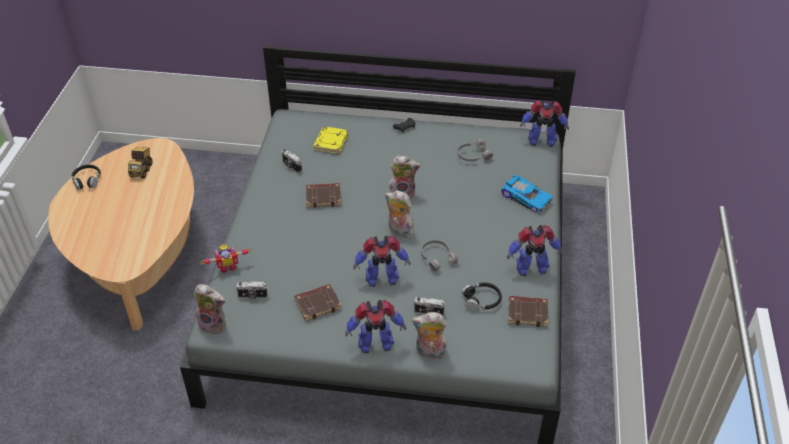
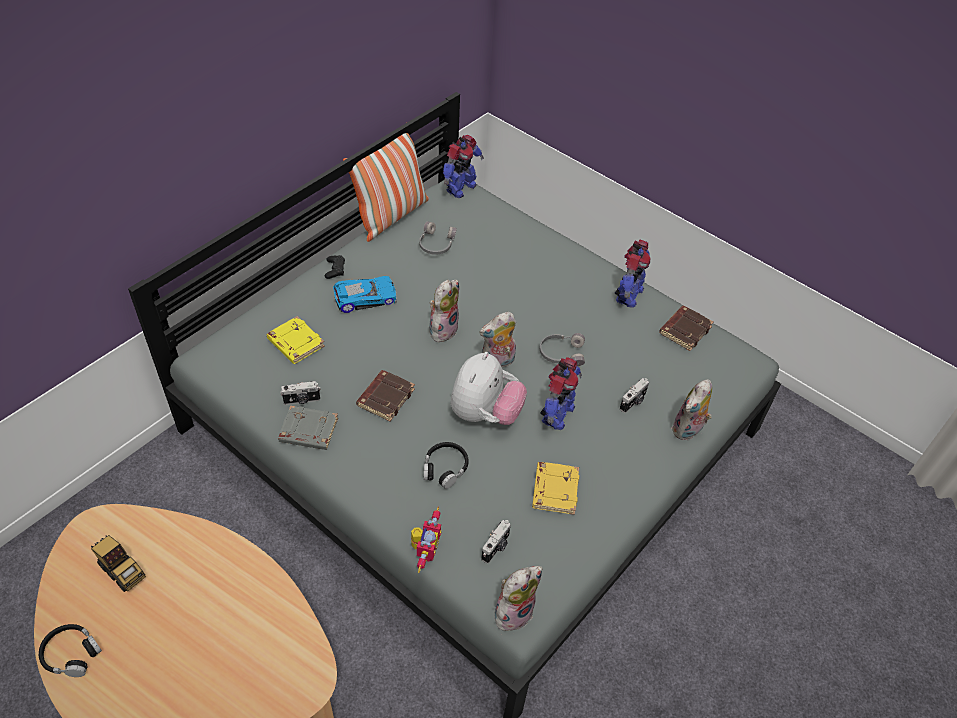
camera: 60 degrees left, 5 degrees up
(271, 180) = (308, 431): none -> grey book
(318, 304) = (554, 490): brown book -> yellow book
(351, 245) = (485, 413): none -> plush toy
(375, 344) = (649, 468): toy robot -> none
(478, 125) = (391, 216): none -> pillow
(482, 300) = (644, 353): black headphones -> black headphones (445, 468)
(526, 197) = (531, 243): toy car -> toy car (365, 297)

